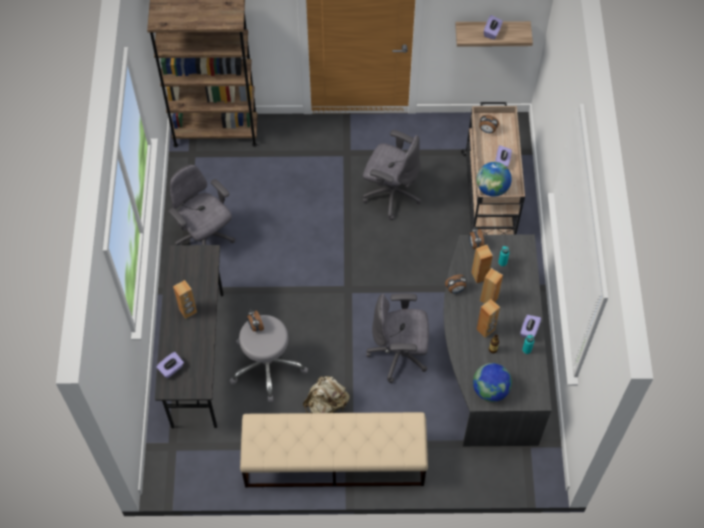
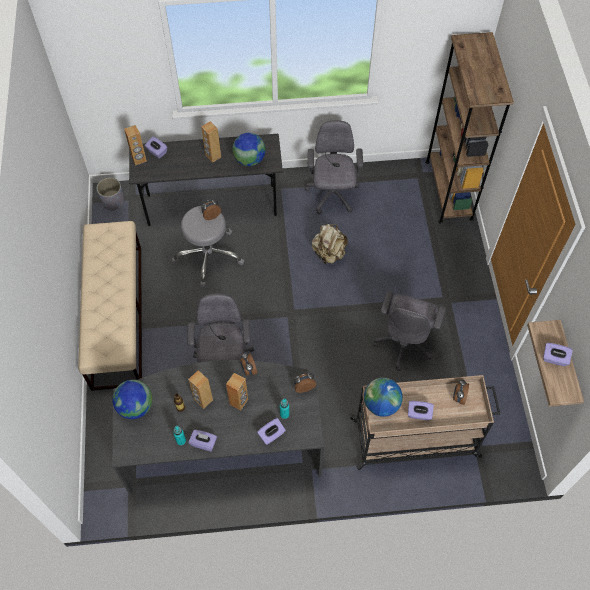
camera: 85 degrees right, 0 degrees up
(176, 467) = (113, 202): none -> grey planter
(199, 275) = (249, 159): none -> globe
(205, 238) = (332, 195): grey office chair -> grey office chair turned 45 degrees counterclockwise
(326, 404) = (171, 305): beige backpack -> beige backpack (329, 253)
(479, 276) = (266, 392): brown speaker -> brown speaker (139, 159)
(522, 274) = (271, 435): none -> purple tissue box

